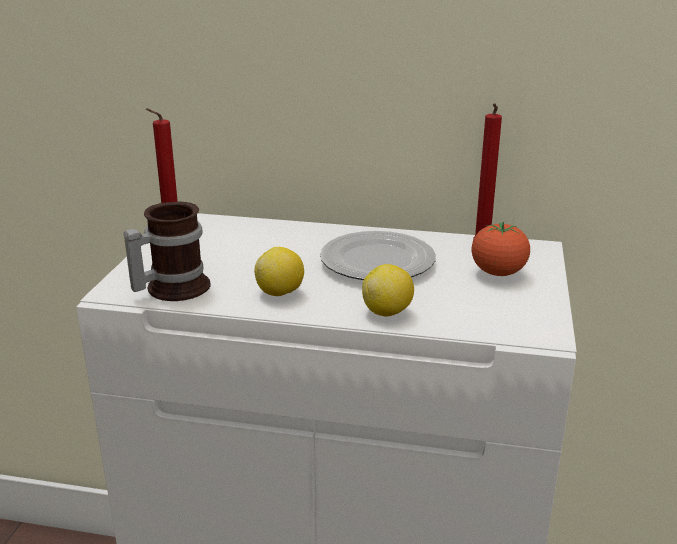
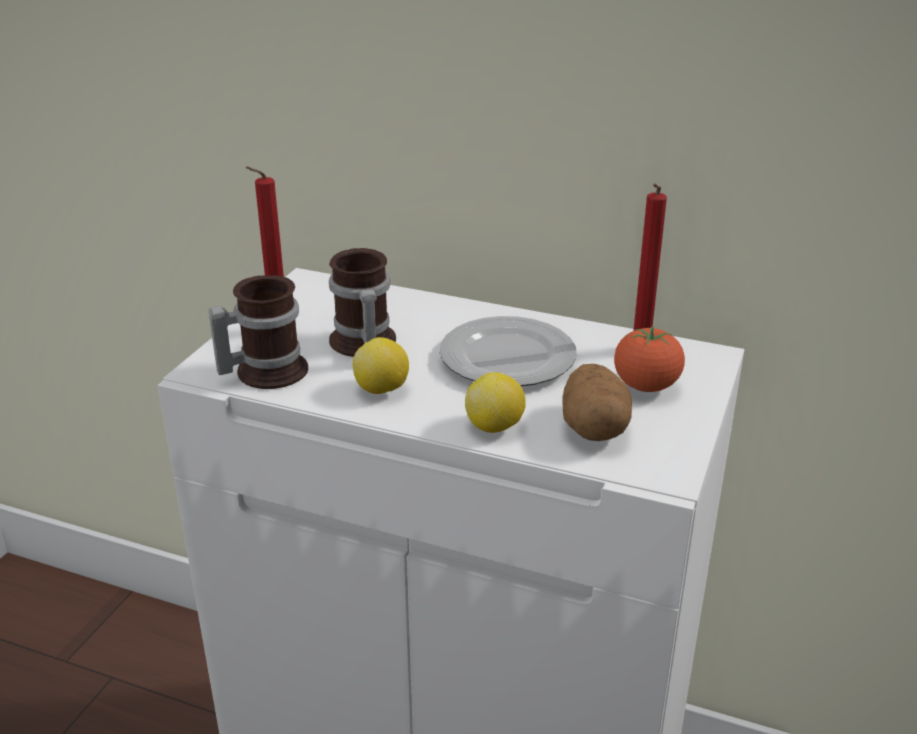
camera: 10 degrees right, 5 degrees up
(250, 262) = (361, 344): none -> mug
(469, 306) = (594, 428): none -> potato

